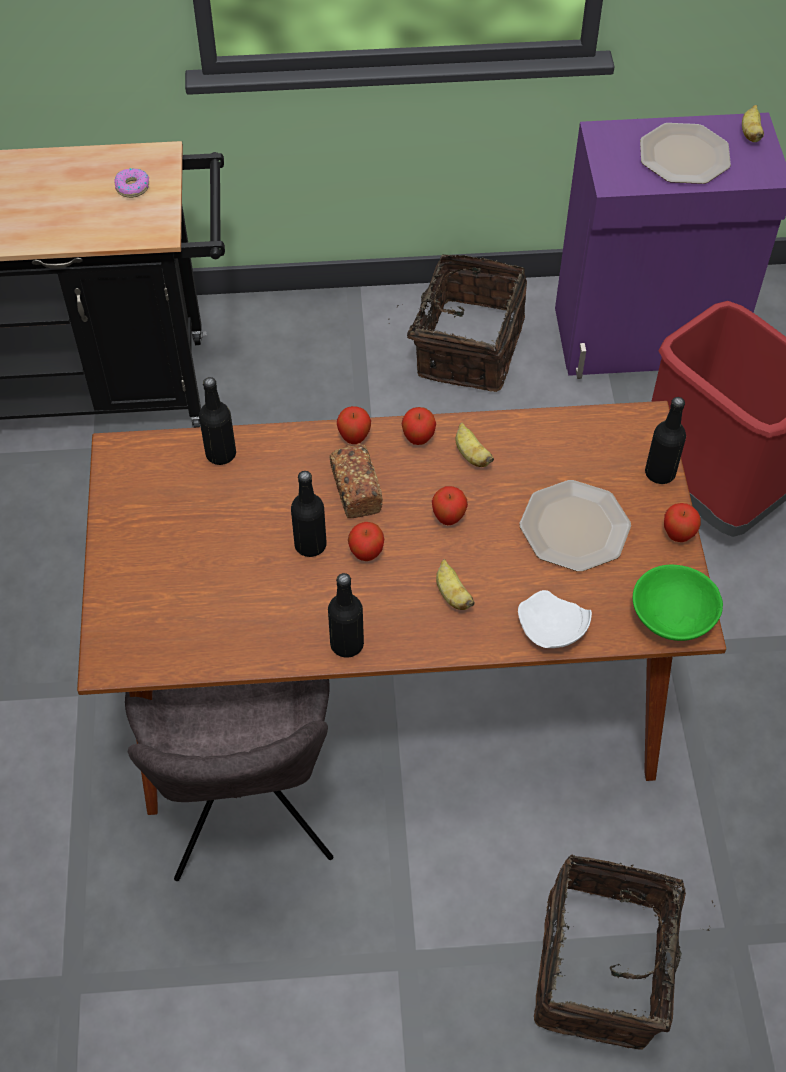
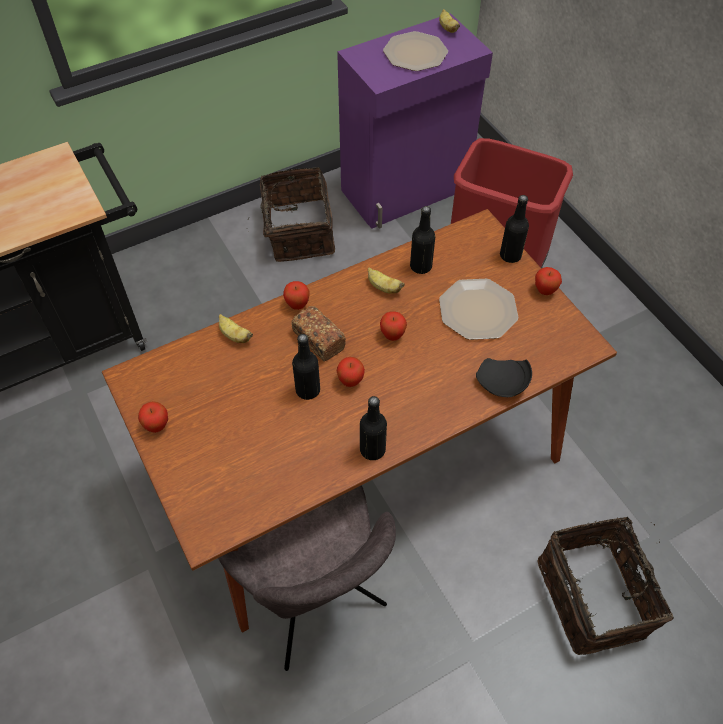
camera: 25 degrees left, 0 degrees up
(132, 187) = (46, 184): donut -> none
(221, 454) = (207, 350): black bottle -> black bottle (421, 266)
(418, 439) = (342, 290): apple -> apple (157, 426)
(452, 594) = (424, 386): banana -> banana (234, 336)
(551, 629) = (502, 383): white plate -> black plate
(672, 617) = (573, 345): green bowl -> none

